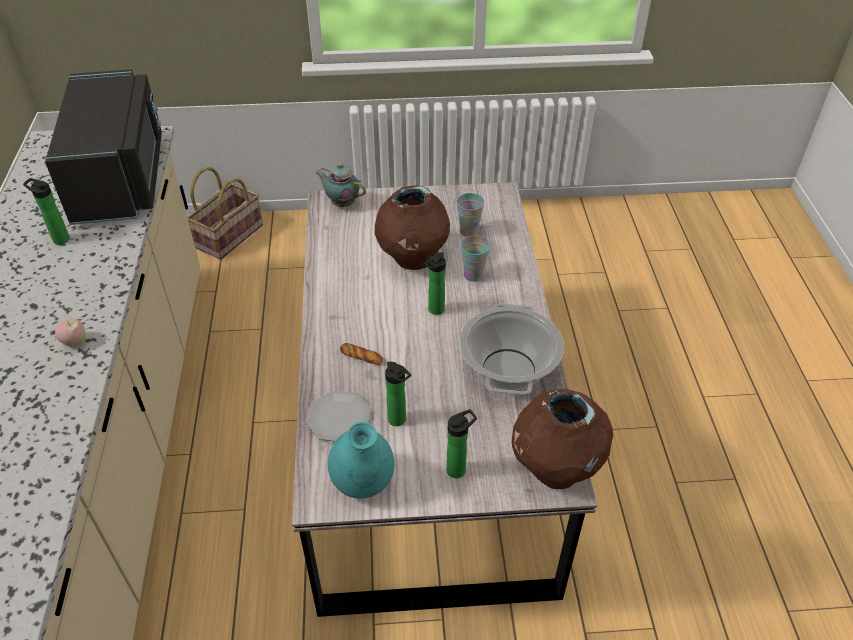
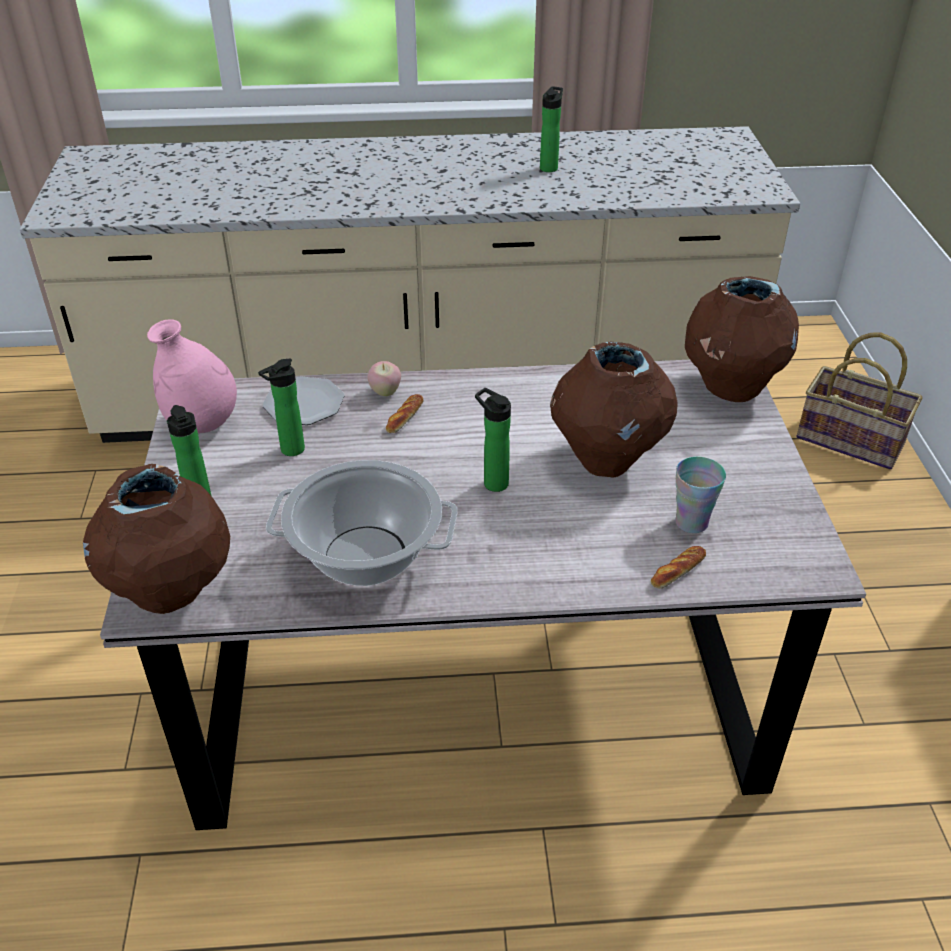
camera: 90 degrees right, 5 degrees down
(75, 342) = (387, 196): apple -> apple (385, 392)
(122, 178) = (669, 185): black microwave -> none
(342, 203) = (730, 388): teapot -> brown vase
(362, 483) = (203, 425): turquoise vase -> pink vase
(473, 275) = (577, 525): cup -> none
(508, 240) = (678, 571): none -> bread

